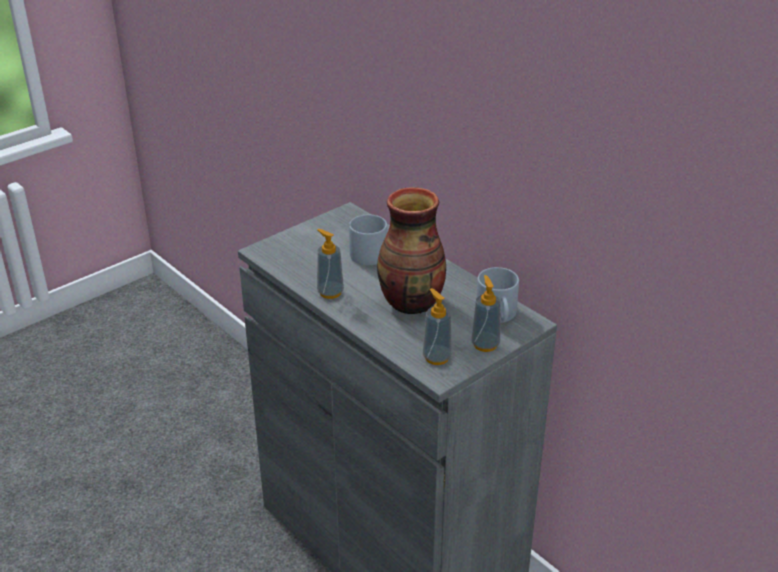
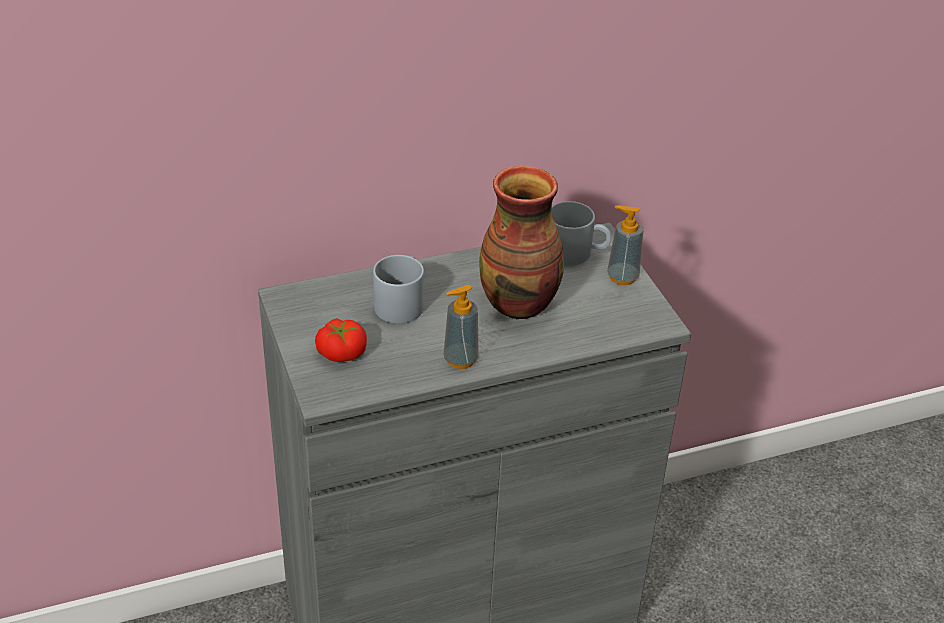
camera: 70 degrees left, 5 degrees up
(307, 246) = (341, 352): none -> tomato
(436, 357) = (629, 315): soap dispenser -> none

